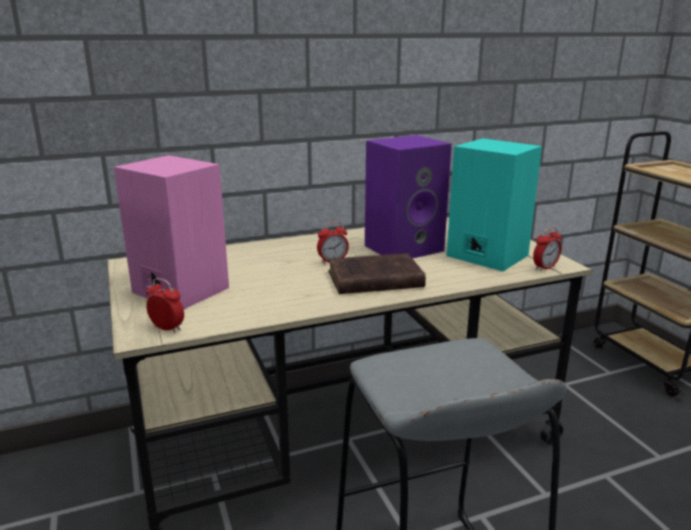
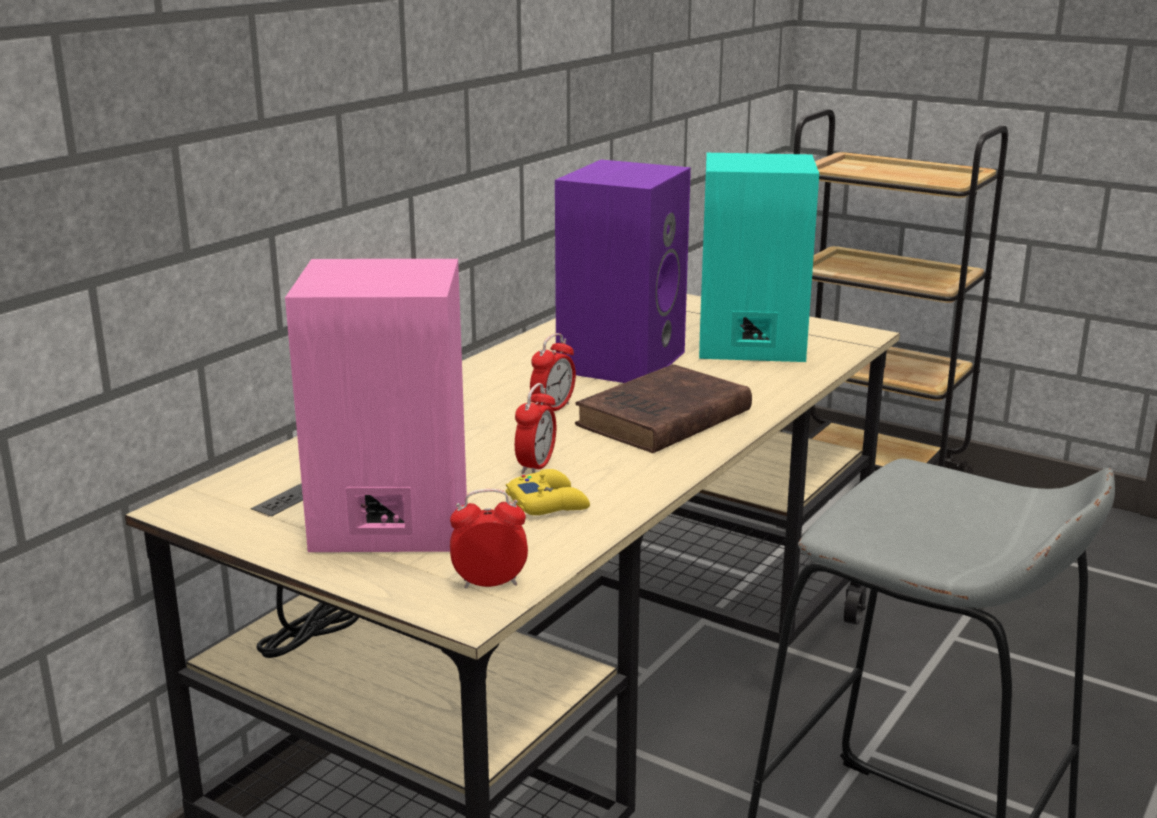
camera: 35 degrees left, 0 degrees up
(252, 302) = (548, 503): none -> yellow game controller
(545, 268) = (846, 344): alarm clock -> alarm clock (536, 466)

